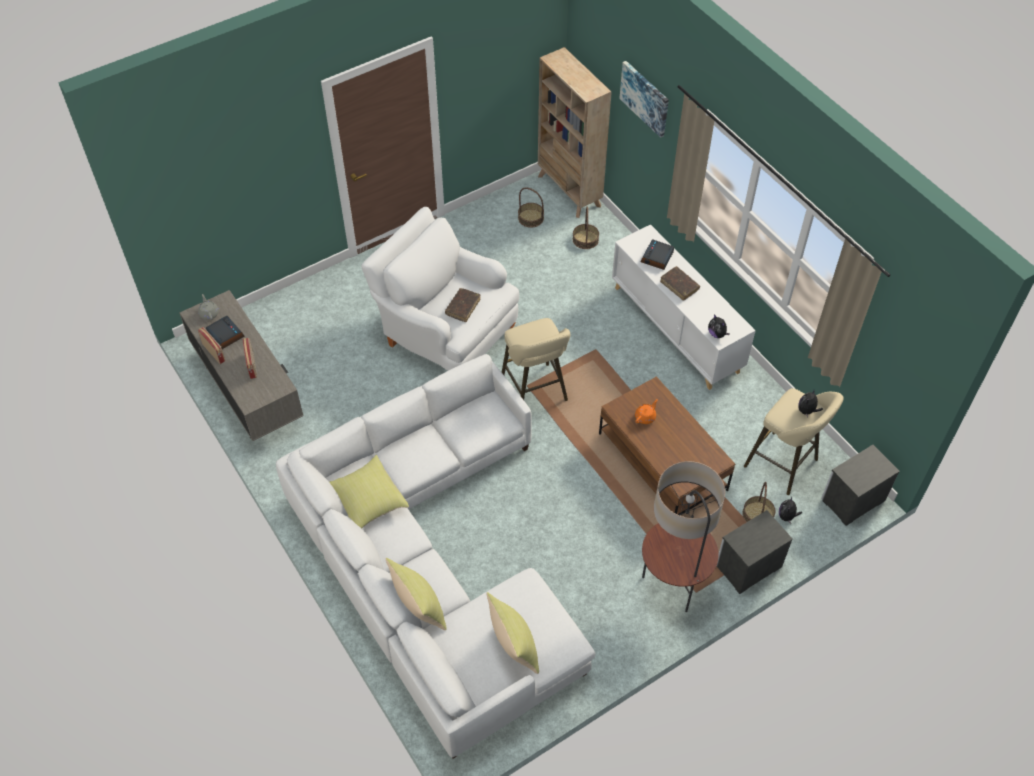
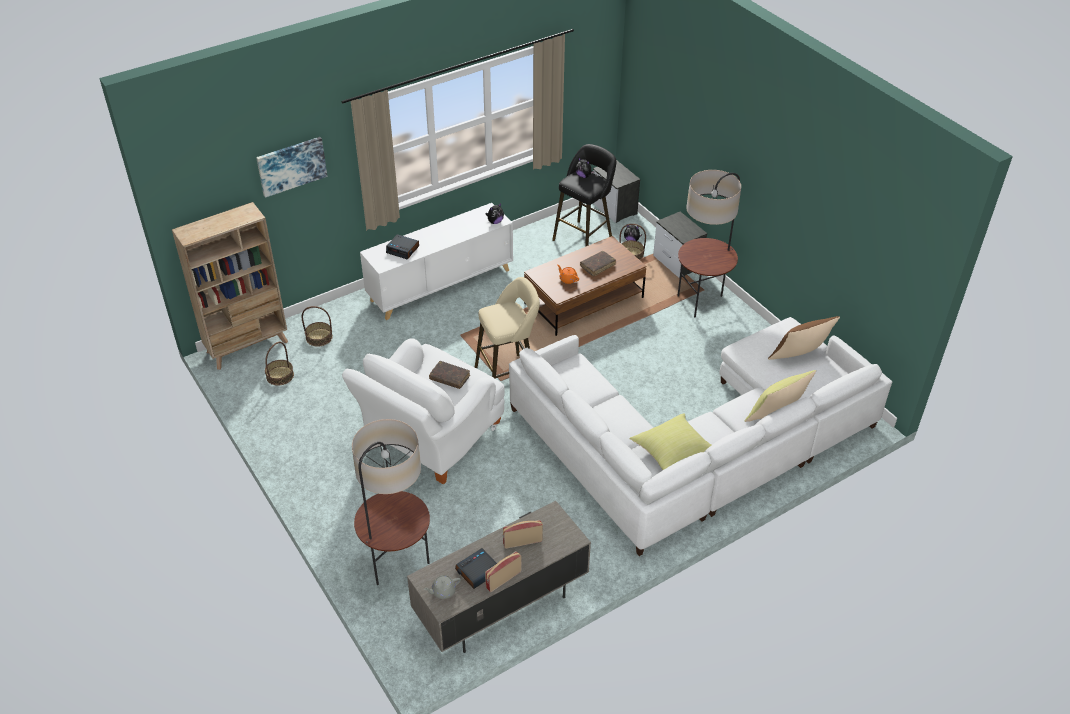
camera: 90 degrees left, 10 degrees down
(300, 319) = (397, 565): none -> floor lamp
(513, 645) = (798, 356): yellow pillow -> brown pillow
(679, 286) = (439, 239): brown book -> brown book (597, 266)
(784, 465) = (584, 237): beige stool -> black stool

